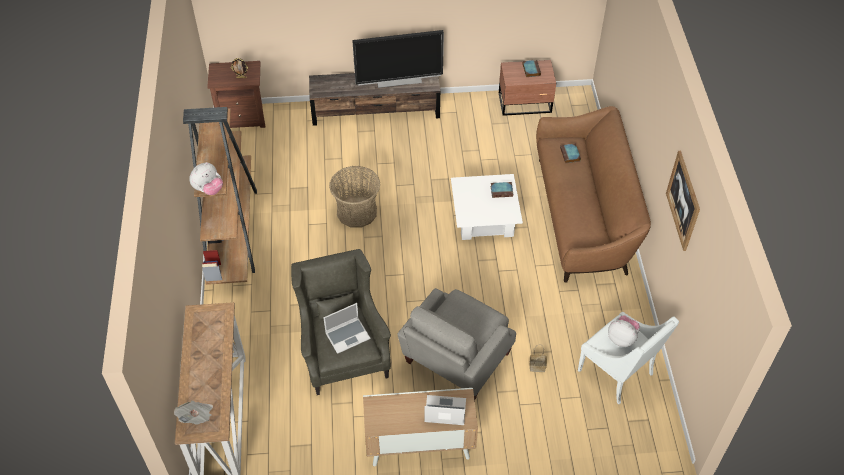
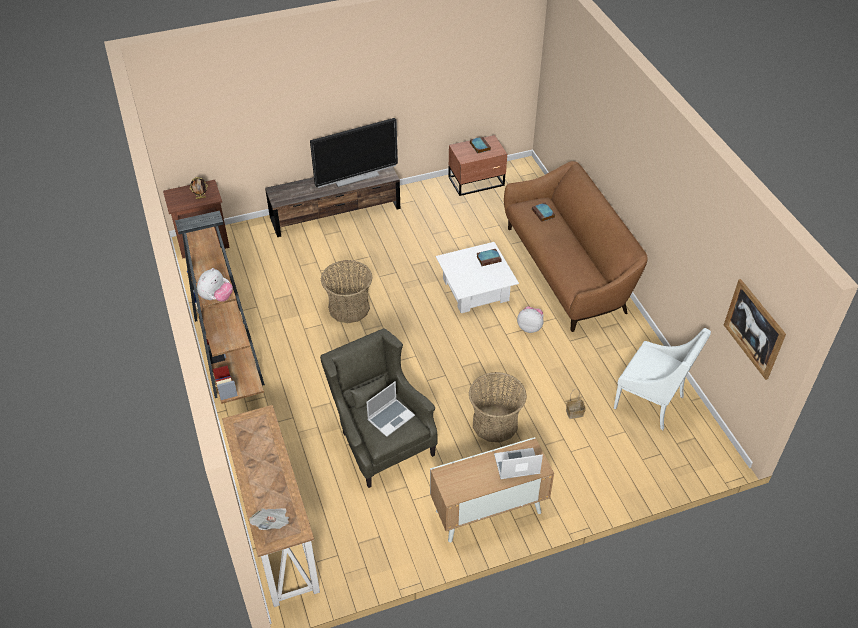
camera: 15 degrees left, 5 degrees down
(456, 359) = (495, 423): grey armchair -> basket
(622, 338) = (654, 364): plush toy -> plush toy (530, 327)
(683, 200) = (689, 216): picture -> picture (754, 329)

